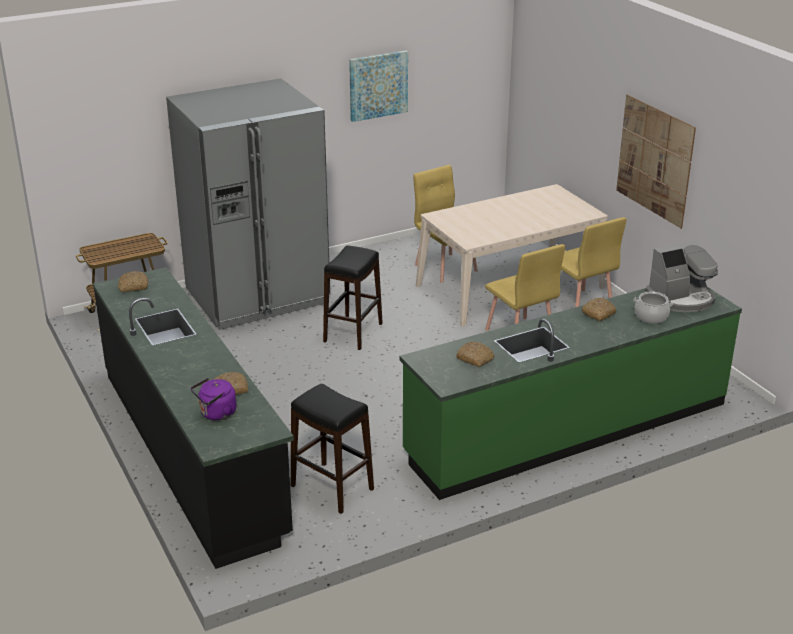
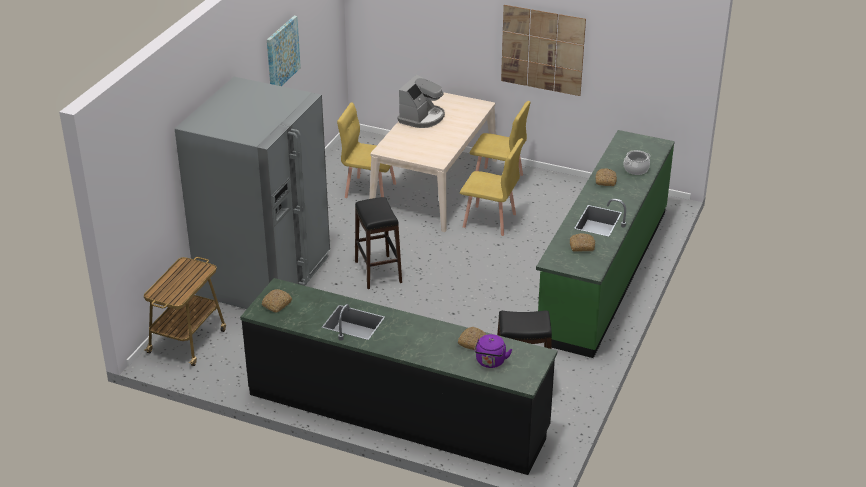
camera: 40 degrees left, 5 degrees up
(681, 299) = (635, 149): coffee machine -> coffee machine (422, 118)

